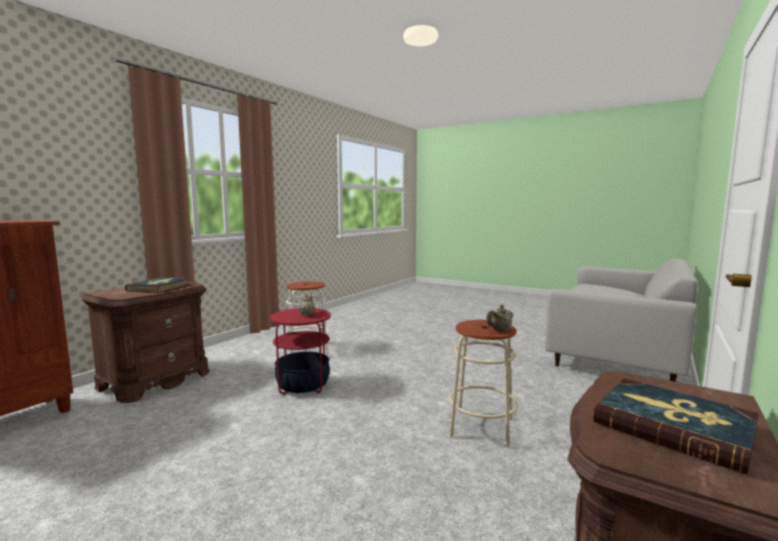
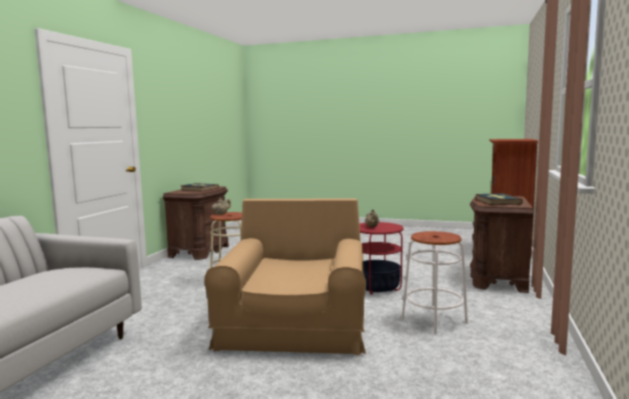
camera: 165 degrees right, 0 degrees up
(414, 359) = (295, 326): none -> brown armchair

